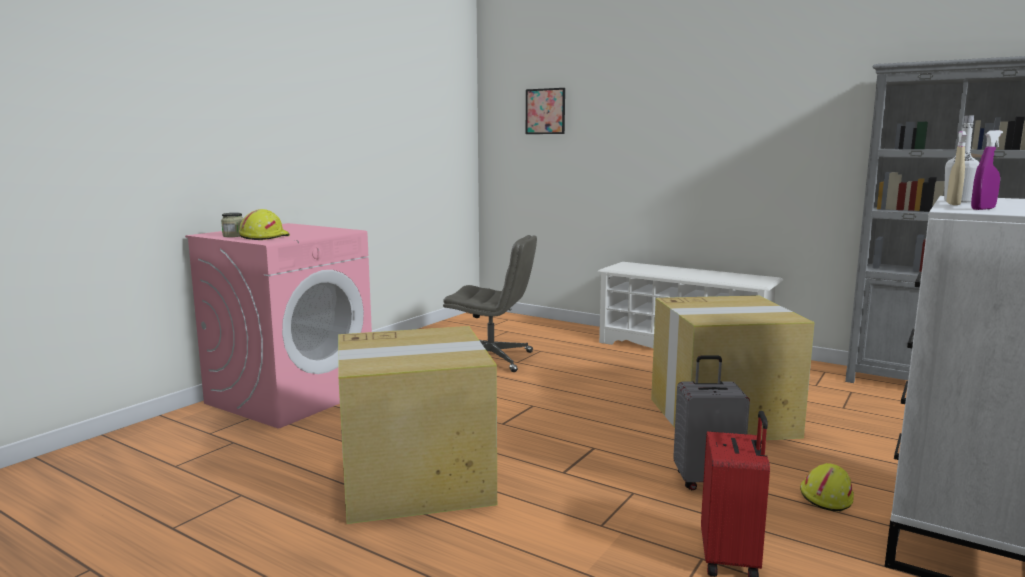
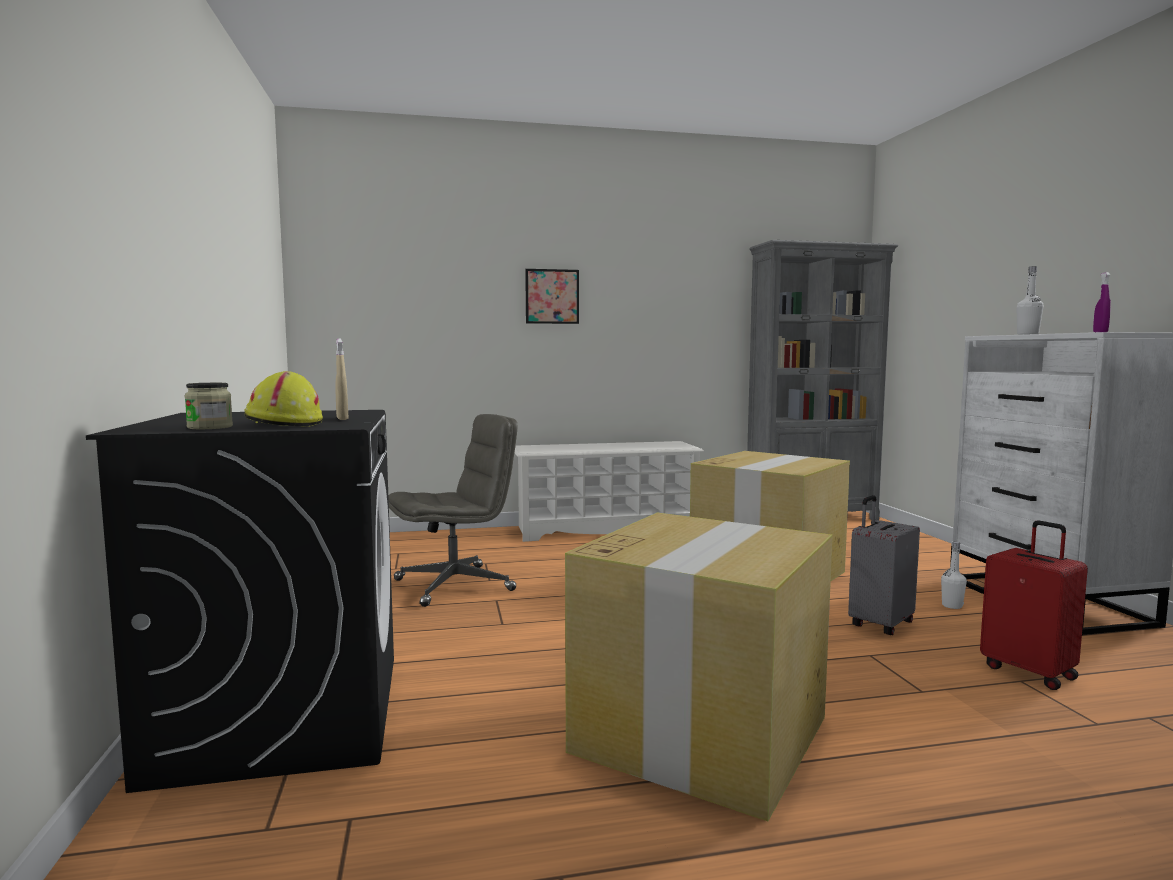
camera: 45 degrees left, 5 degrees down
(291, 396) = (282, 715): pink washing machine -> black washing machine
(545, 111) = (397, 268): picture -> picture (552, 296)
(825, 497) = (952, 606): yellow hard hat -> white bottle
(953, 204) = (1052, 333): beige spray bottle -> beige spray bottle (342, 419)

